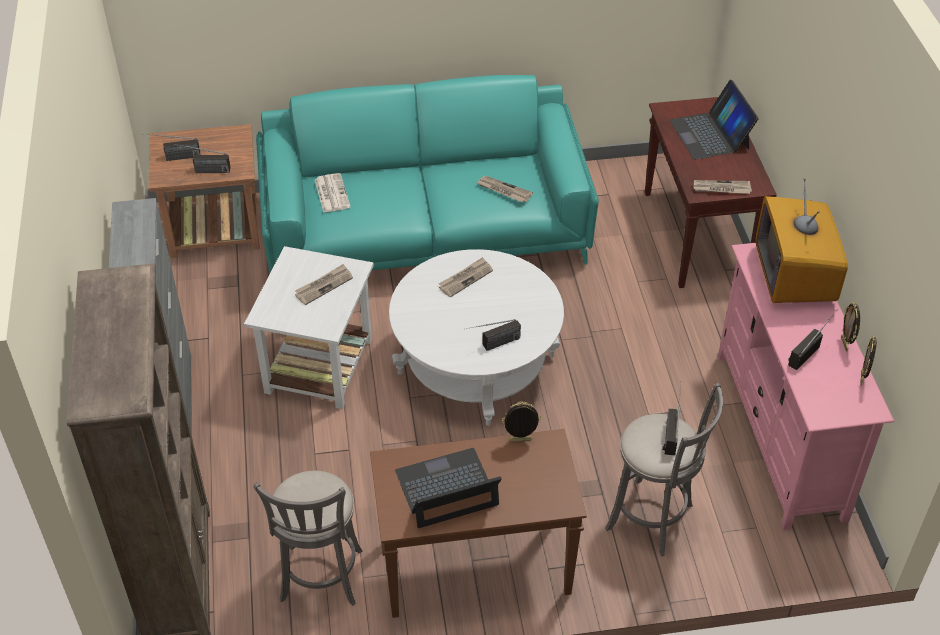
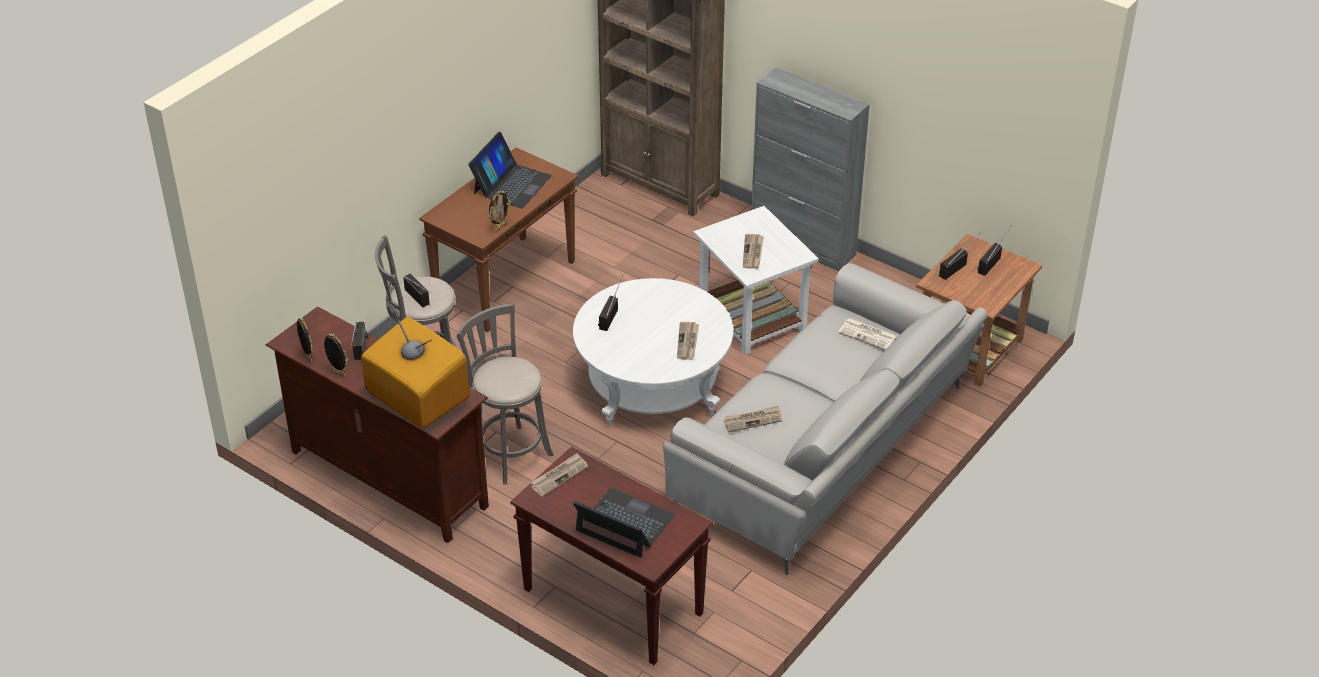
camera: 135 degrees right, 5 degrees down
(321, 580) = (584, 228): grey stool -> grey stool (509, 452)
(426, 231) = (824, 451): turquoise sofa -> grey sofa
(781, 435) = (387, 479): pink tv stand -> brown tv stand

